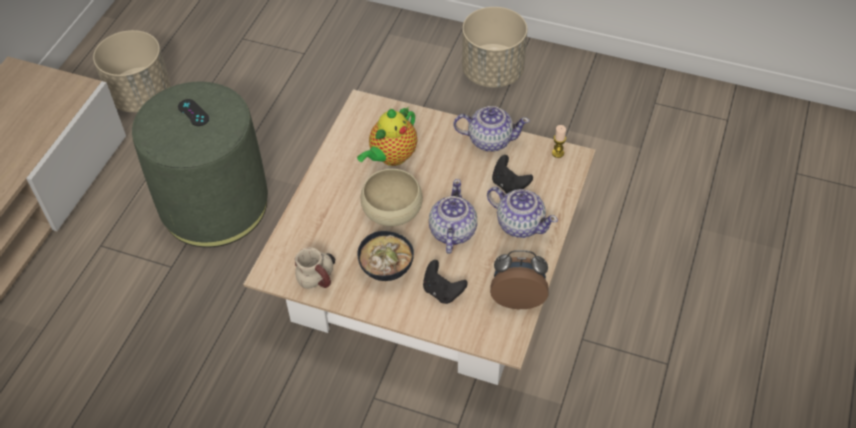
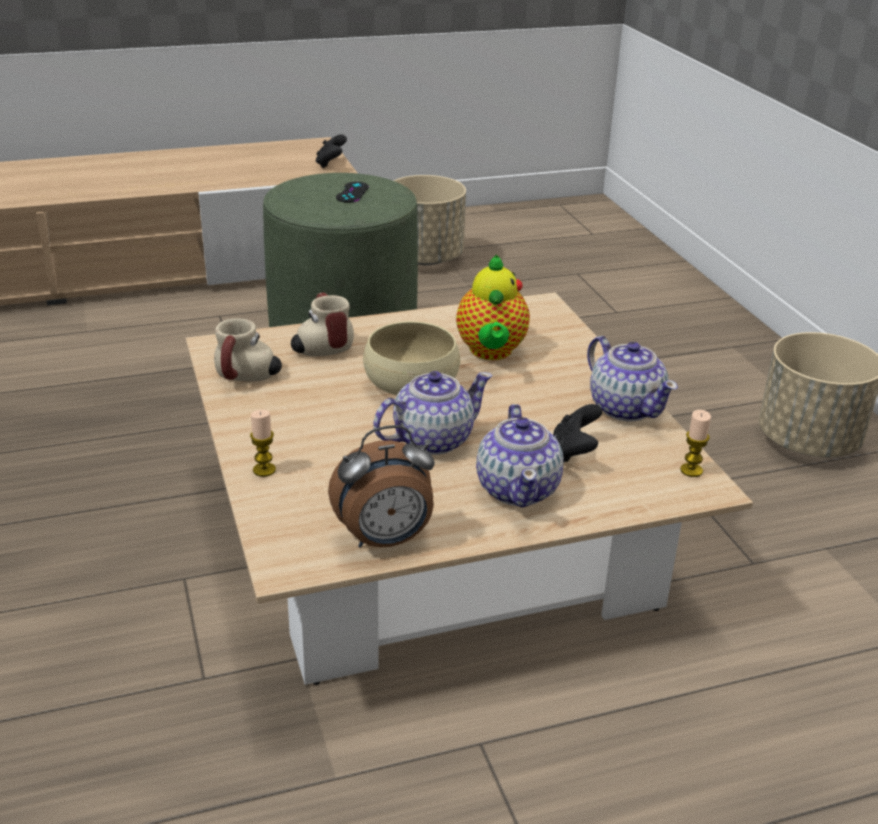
camera: 50 degrees right, 20 degrees down
(315, 226) = (320, 346): none -> mug
(386, 270) = (309, 417): bowl -> none
(391, 157) = (491, 352): teapot -> teapot turned 90 degrees counterclockwise
(420, 314) = (264, 470): none -> candle
(442, 291) = (322, 472): black game controller -> black game controller (331, 164)
(518, 297) = (385, 540): alarm clock -> alarm clock turned 105 degrees clockwise

